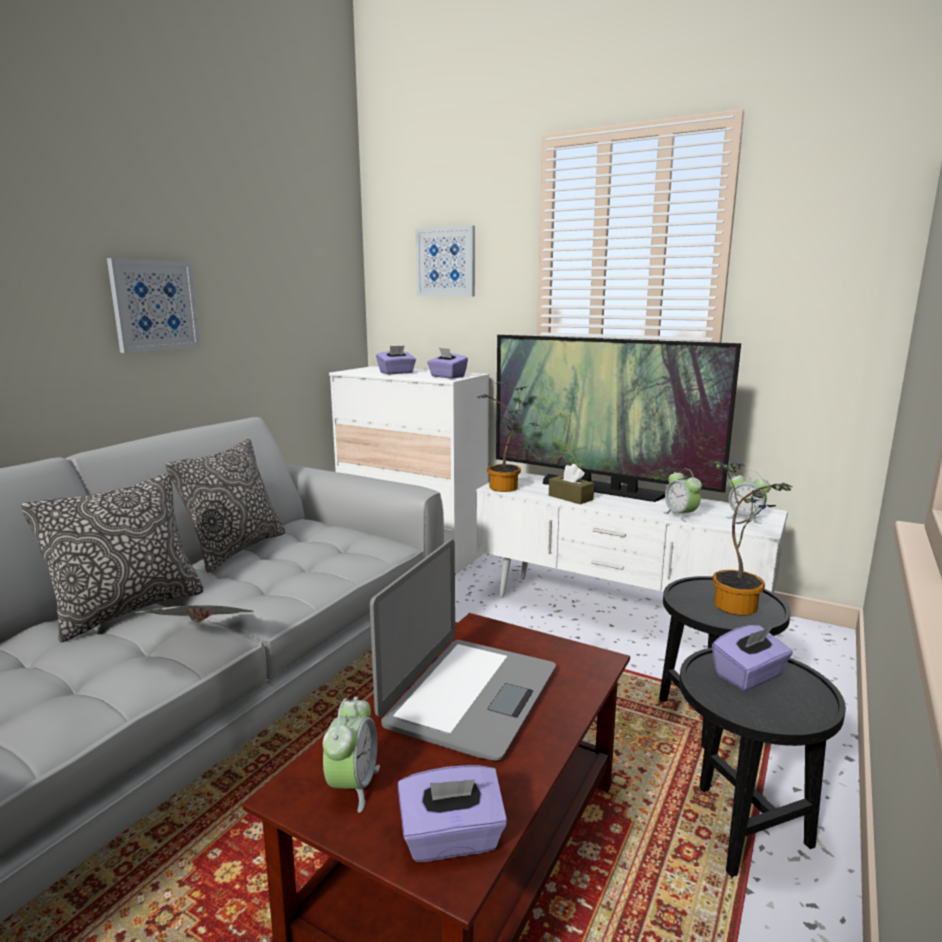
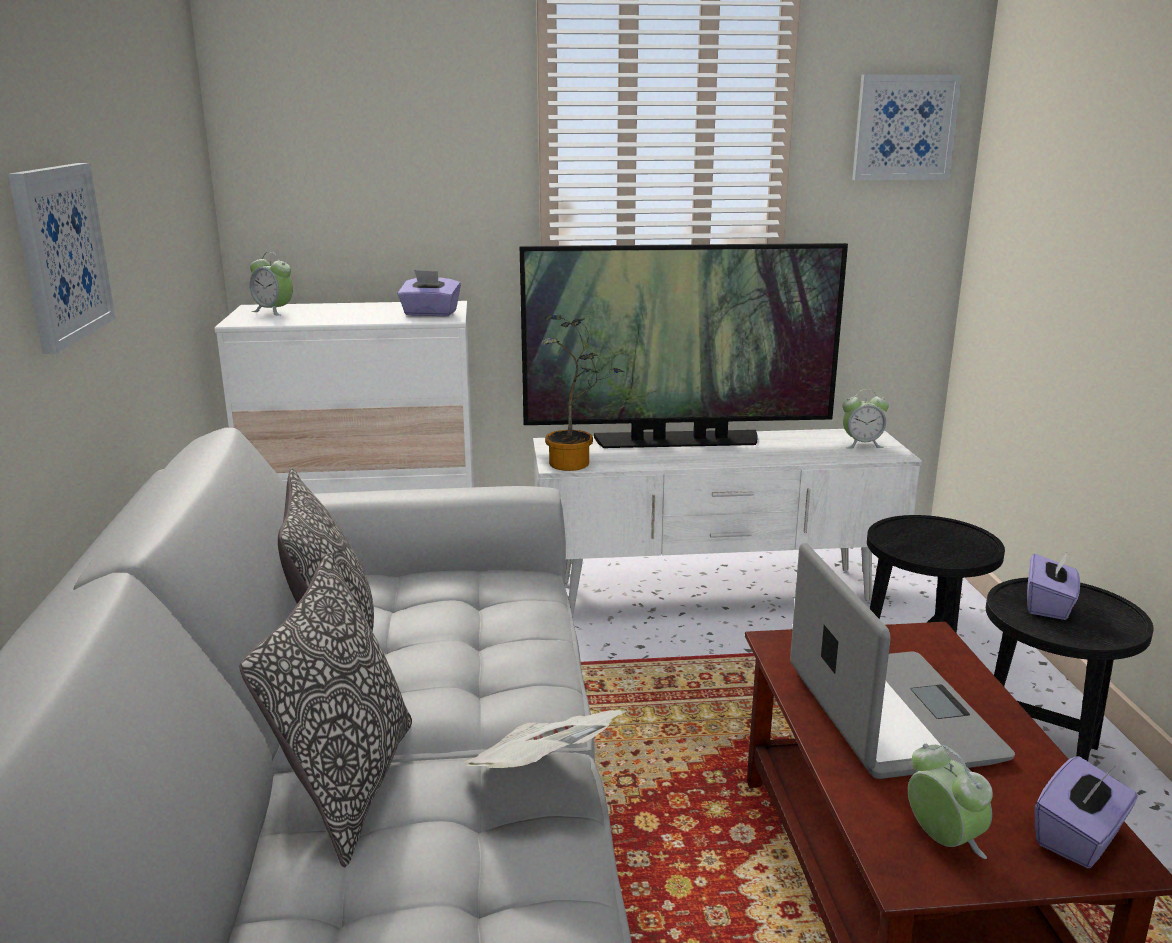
camera: 35 degrees left, 5 degrees up
(396, 373) = (332, 315): purple tissue box -> none
(446, 262) = (378, 131): picture -> picture (904, 128)
(570, 497) = (666, 459): brown tissue box -> none
(680, 515) = (805, 456): alarm clock -> alarm clock (274, 311)
(737, 604) = (945, 540): potted plant -> none

